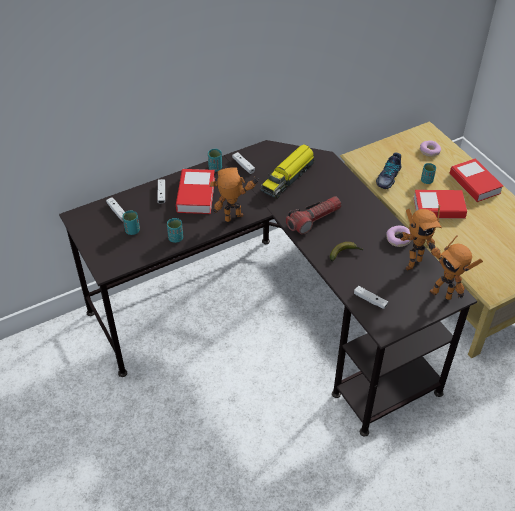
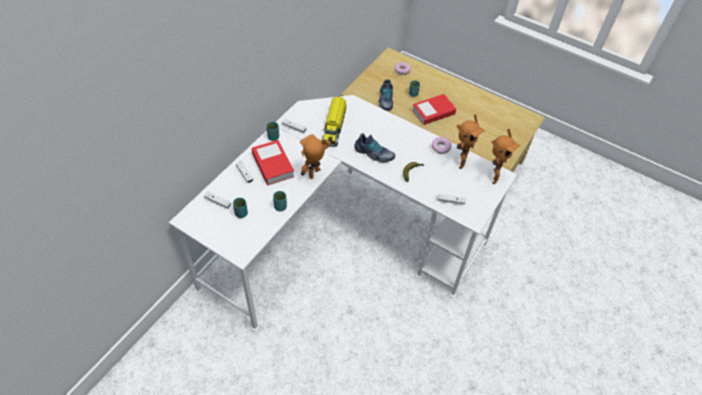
camera: 30 degrees left, 5 degrees up
(268, 319) = (340, 239): black desk -> white desk
(313, 220) = (374, 154): flashlight -> shoe
(441, 293) = (492, 177): toy robot -> toy robot turned 75 degrees counterclockwise
(474, 183) = (446, 85): book -> none

